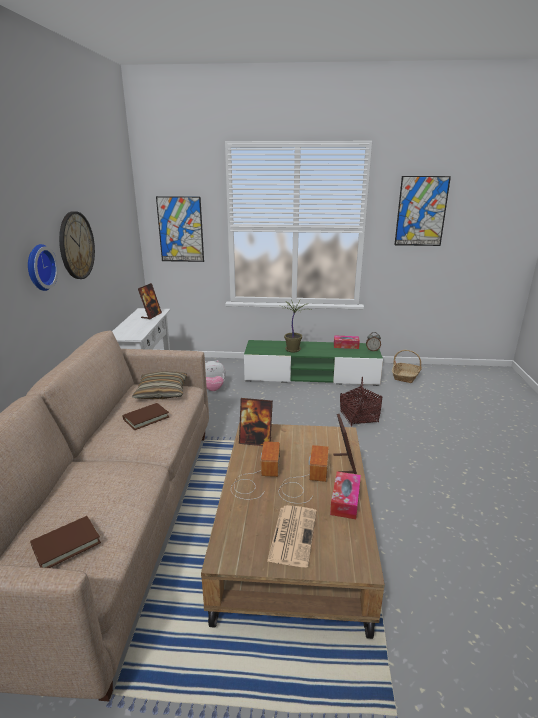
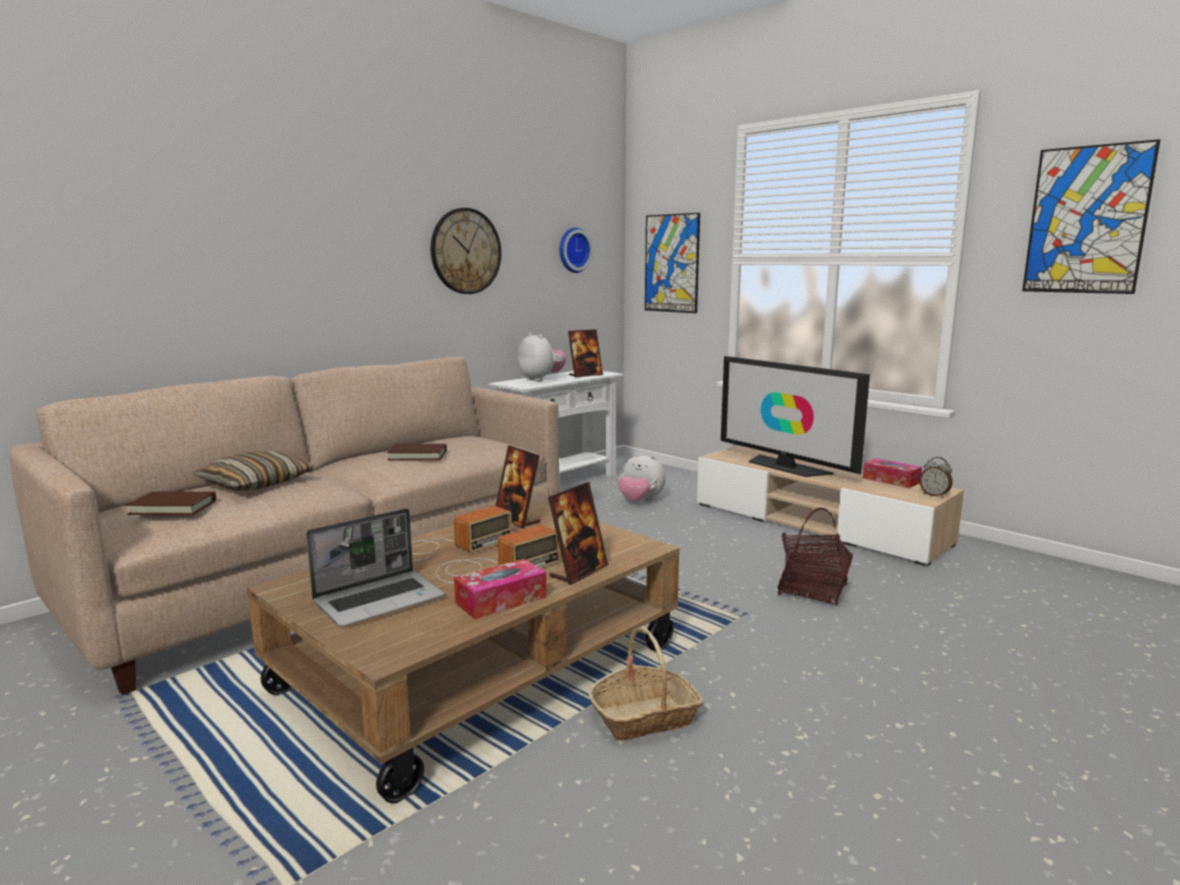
camera: 40 degrees right, 10 degrees down
(39, 267) = (384, 259): wall clock -> wall clock (572, 250)
(131, 326) = (541, 379): none -> plush toy
(162, 392) = (481, 444): pillow -> pillow (256, 484)
(292, 534) = (380, 600): newspaper -> laptop
(293, 349) = (785, 467): potted plant -> television
(311, 375) = (816, 523): green tv stand -> beige tv stand
(406, 376) = (1012, 570): basket -> basket (645, 717)

